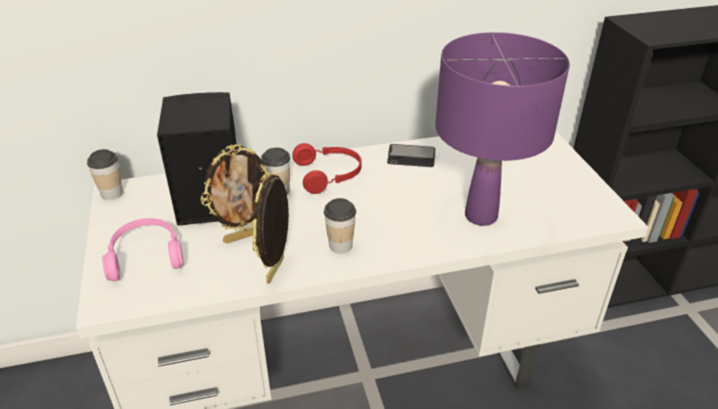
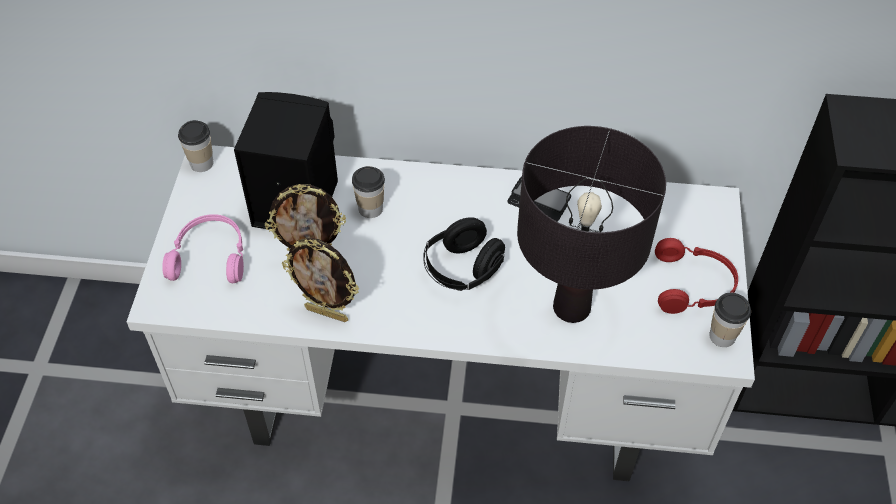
camera: 20 degrees right, 15 degrees up
(277, 270) = (327, 313): picture frame -> picture frame turned 105 degrees counterclockwise
(329, 174) = (435, 200): red headphones -> red headphones (693, 285)
(340, 245) = (403, 301): cup -> cup (722, 336)
(378, 212) = (462, 269): none -> black headphones
(480, 216) = (571, 307): purple table lamp -> black table lamp

